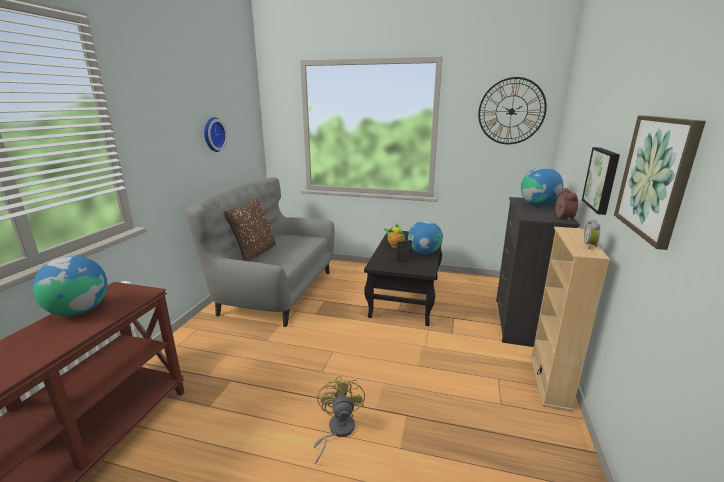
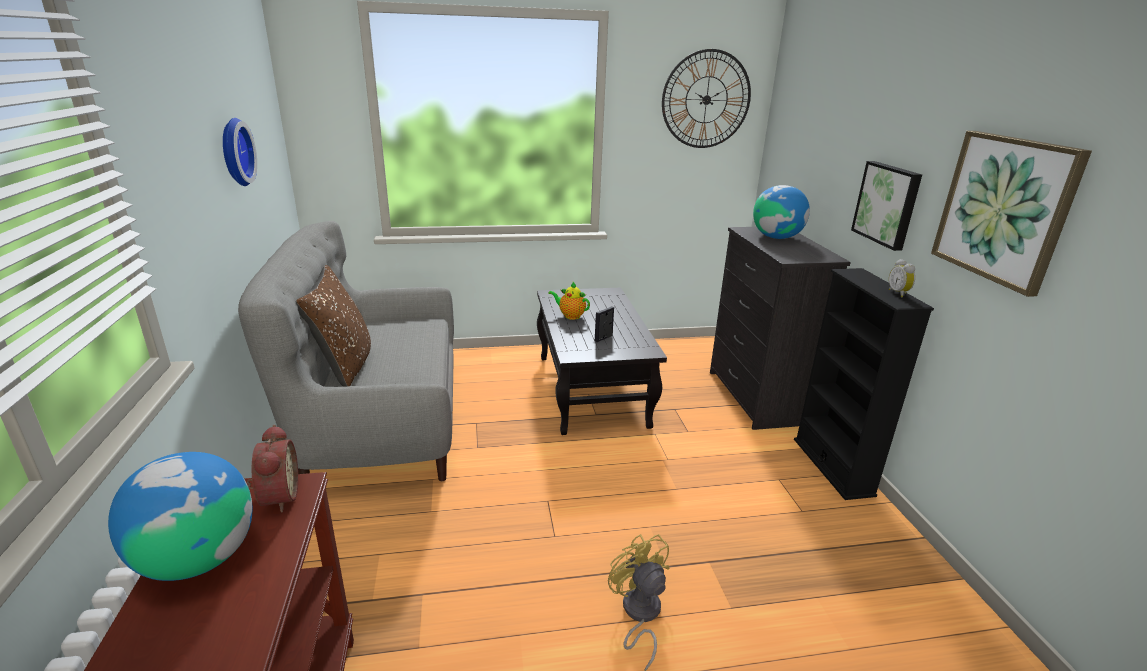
camera: 25 degrees left, 5 degrees up
(424, 252) = (621, 321): globe -> none
(549, 381) = (832, 466): beige bookcase -> black bookcase
(562, 217) = (822, 254): alarm clock -> alarm clock (277, 497)

